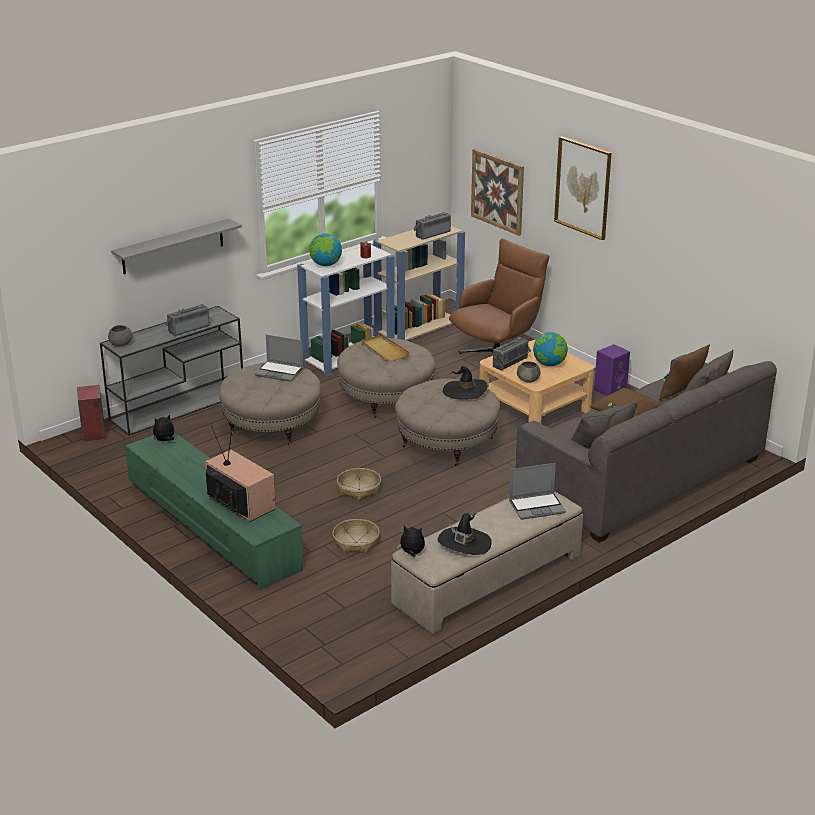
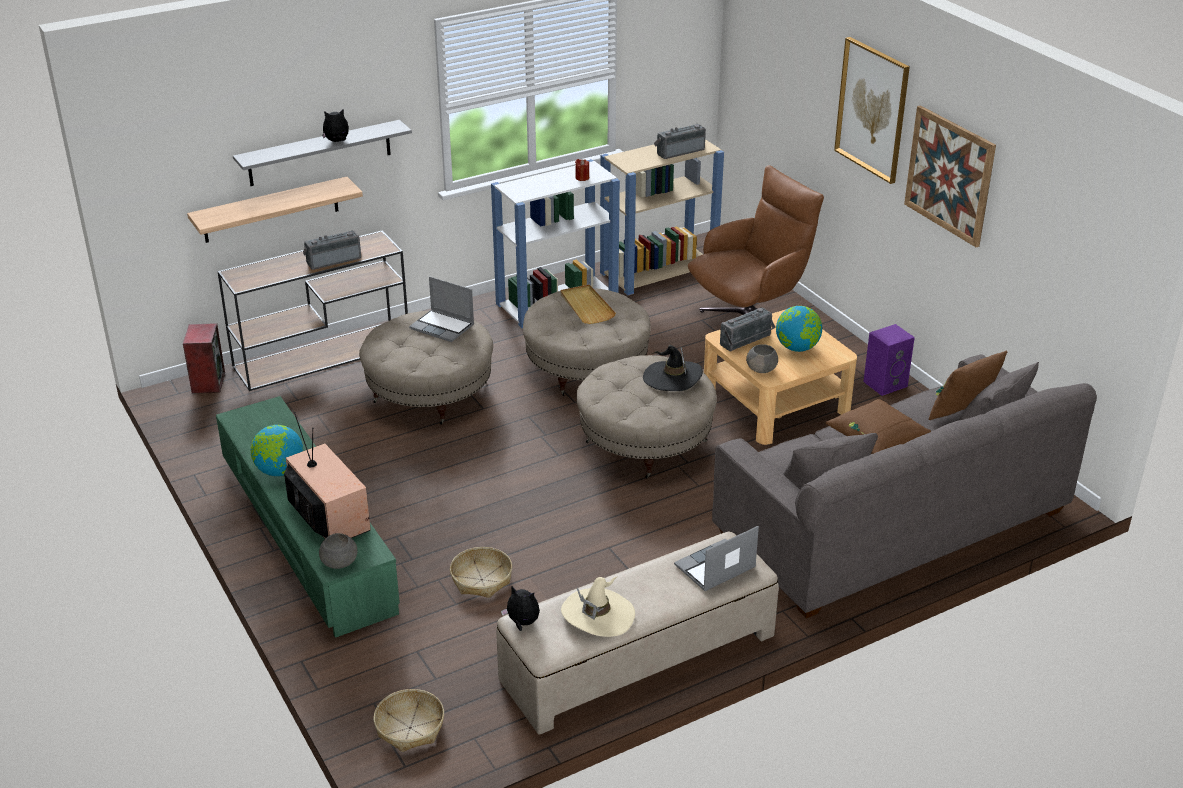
camera: 10 degrees right, 5 degrees up
(120, 344) = (242, 275): grey bowl -> grey bowl (338, 562)
(137, 292) = (271, 210): none -> shelf
(165, 440) = (267, 412): plush toy -> plush toy (337, 141)
(179, 406) = (324, 355): grey console table -> brown console table
(325, 265) = (526, 186): globe -> globe (279, 471)
(359, 489) = (510, 500): basket -> basket (409, 728)
(464, 543) = (598, 615): black hat -> beige hat
(497, 191) = (770, 101): picture -> picture (949, 175)
(537, 506) = (715, 568): laptop -> laptop turned 150 degrees clockwise

